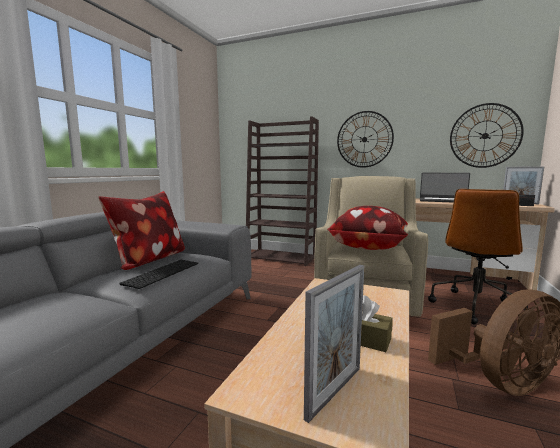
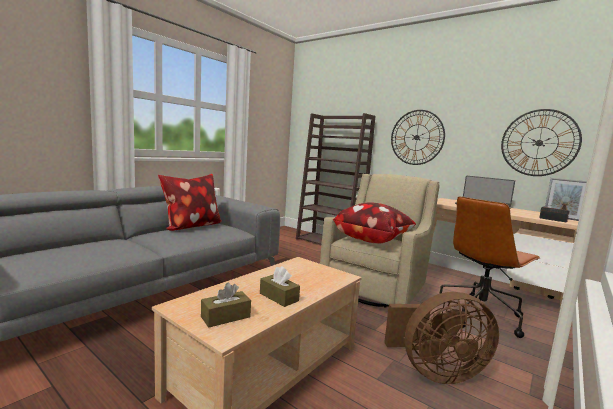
camera: 15 degrees right, 0 degrees up
(162, 272) = (193, 236): keyboard -> none
(334, 391) = (225, 317): picture frame -> brown tissue box

